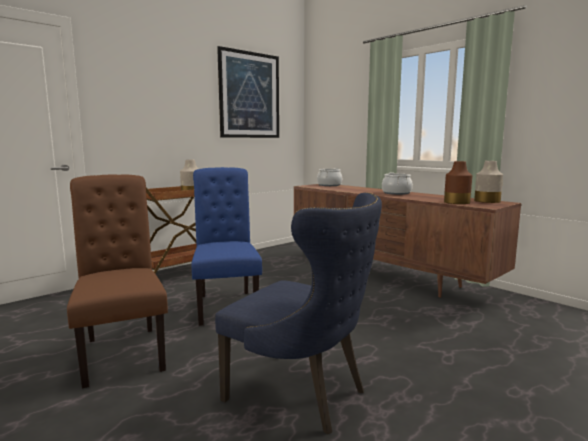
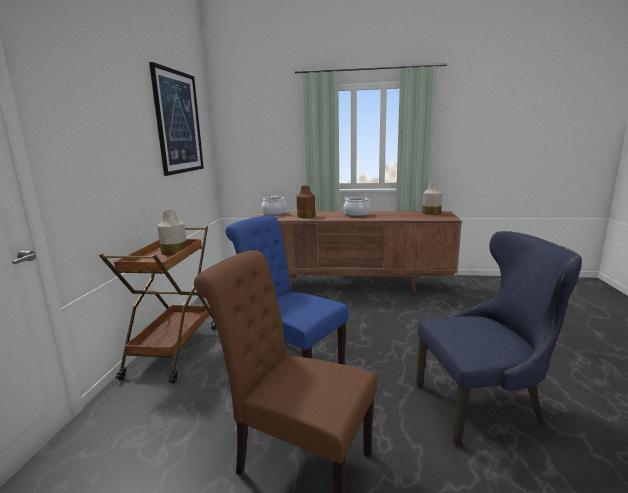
camera: 40 degrees left, 5 degrees up
(456, 202) = (422, 217): brown vase -> brown vase (306, 216)

